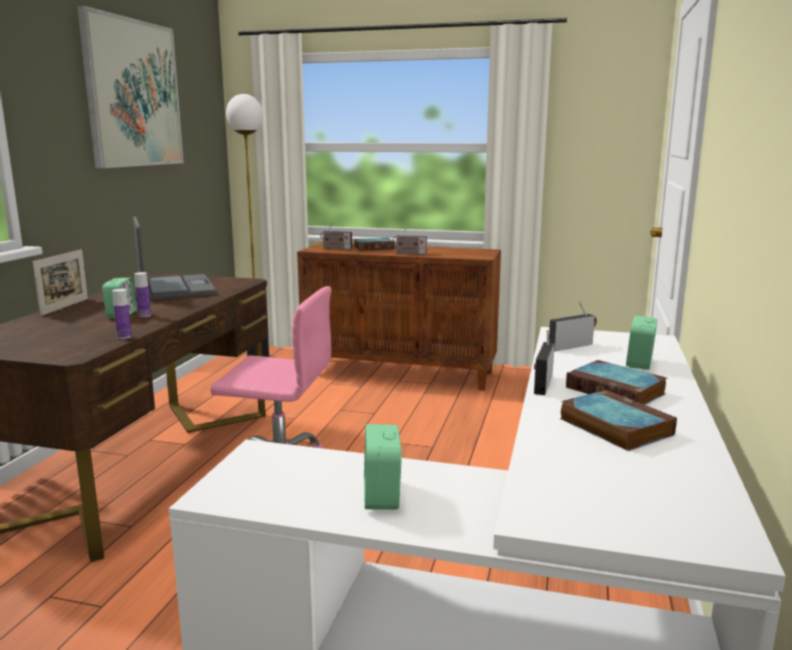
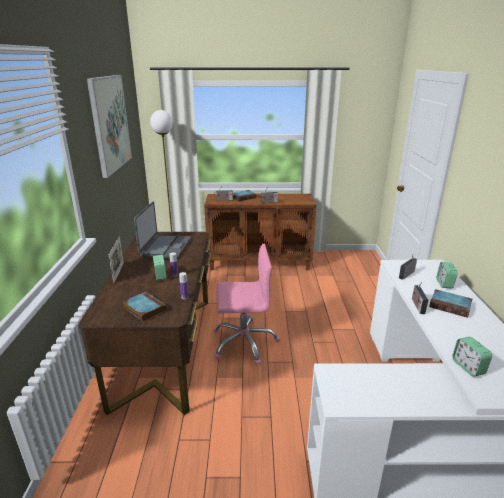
camera: 15 degrees left, 10 degrees up
(175, 289) = (165, 247): laptop -> laptop turned 45 degrees clockwise
(381, 496) = (405, 390): alarm clock -> alarm clock (468, 367)
(613, 426) = (467, 331): book -> book (144, 308)

